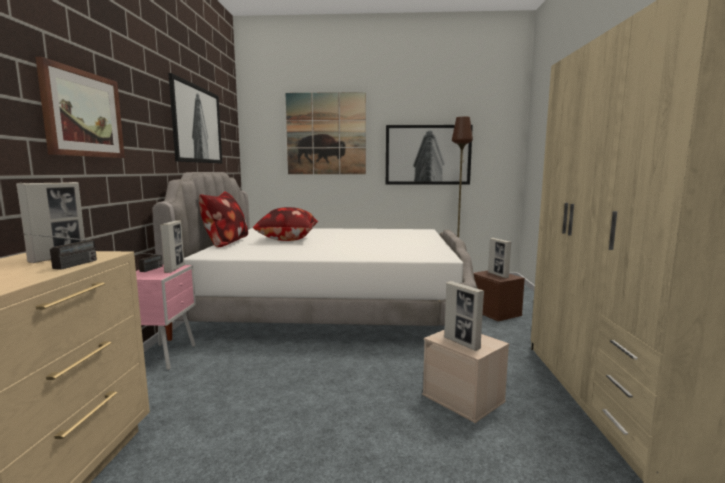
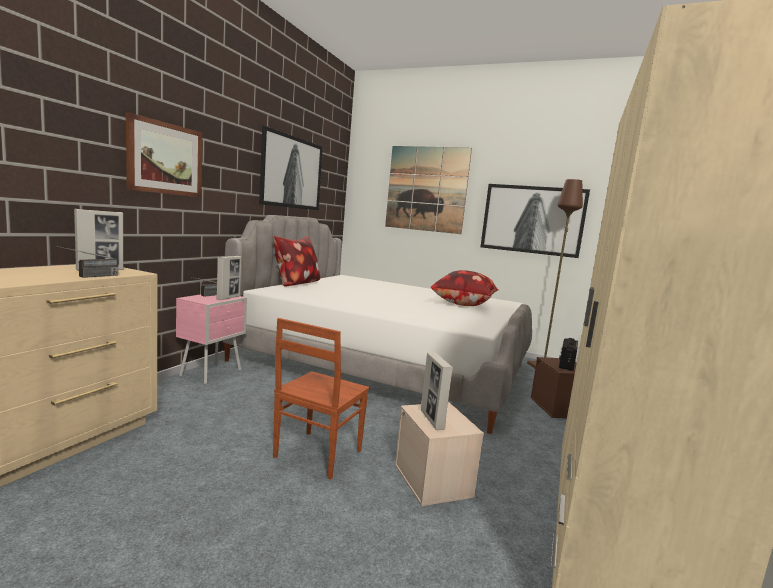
camera: 20 degrees right, 0 degrees up
(288, 240) = (353, 290): pillow -> pillow (463, 305)
(348, 407) = (316, 454): none -> brown chair
(498, 275) = (566, 365): picture frame -> radio

